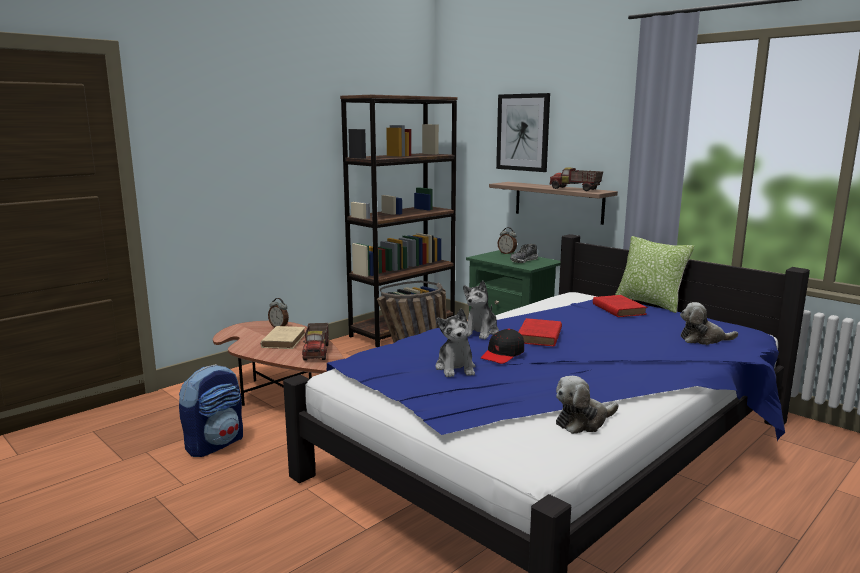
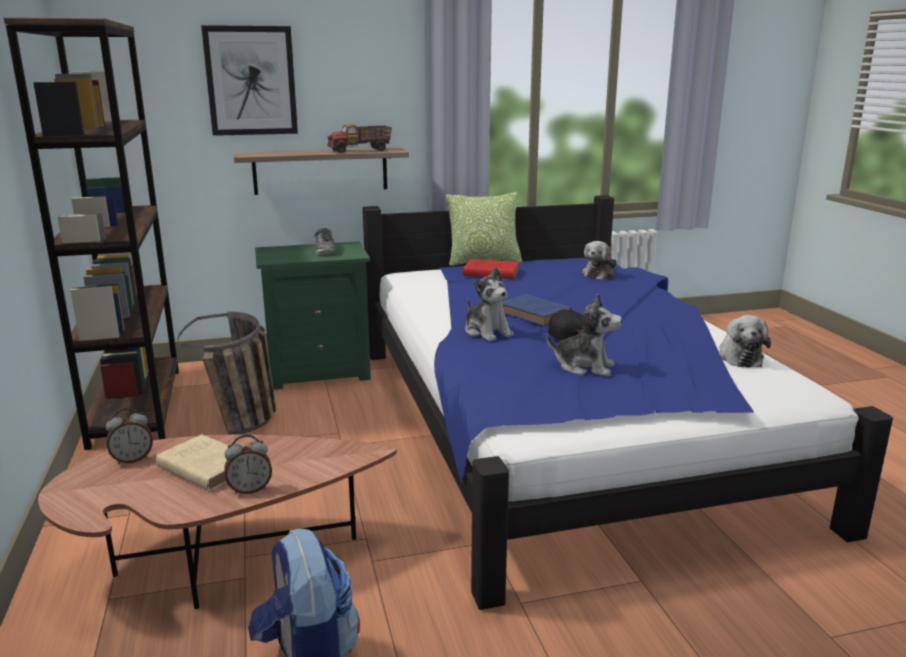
camera: 60 degrees left, 5 degrees up
(317, 352) = (296, 452): toy truck -> none
(507, 253) = (280, 249): alarm clock -> alarm clock (250, 489)
(539, 336) = (536, 315): red book -> blue book

